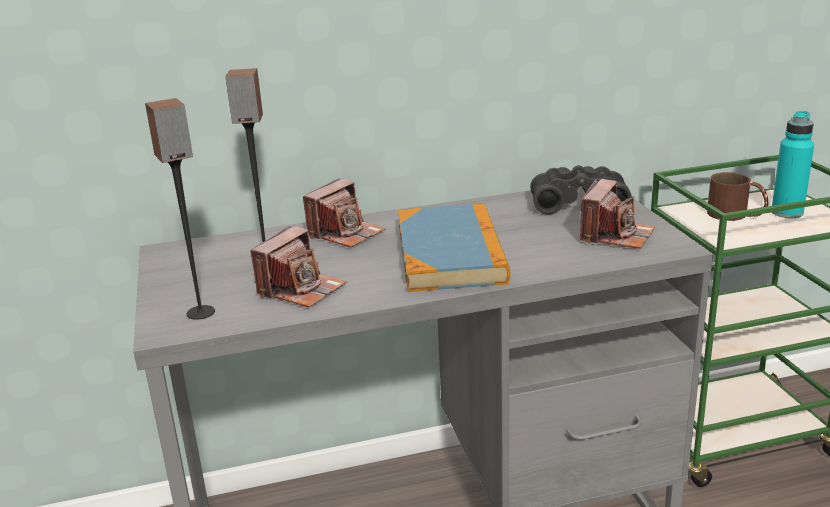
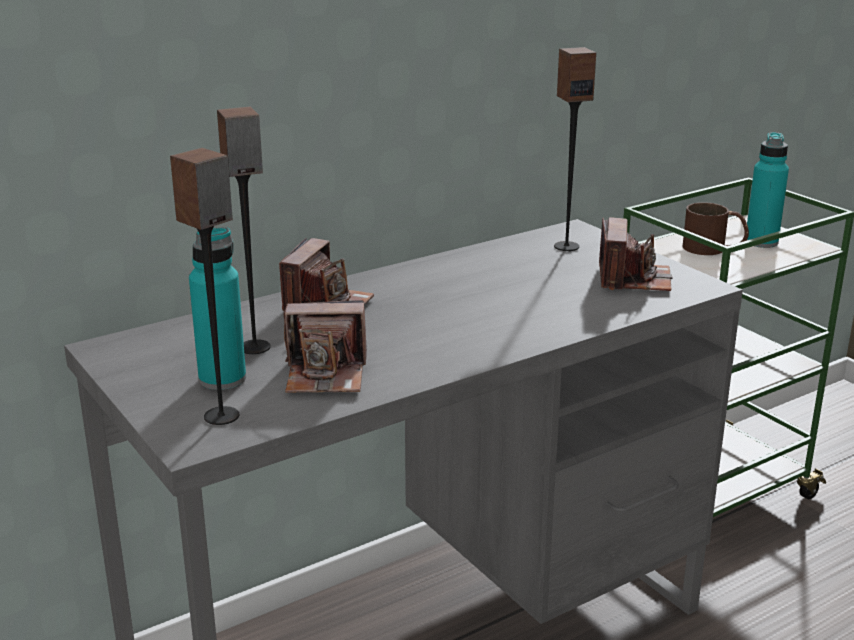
camera: 20 degrees left, 0 degrees up
(224, 284) = (222, 379): none -> turquoise bottle
(301, 289) = (326, 375): camera -> camera turned 75 degrees clockwise
(450, 253) = (469, 315): book -> none
(577, 202) = (566, 246): black binoculars -> speaker

